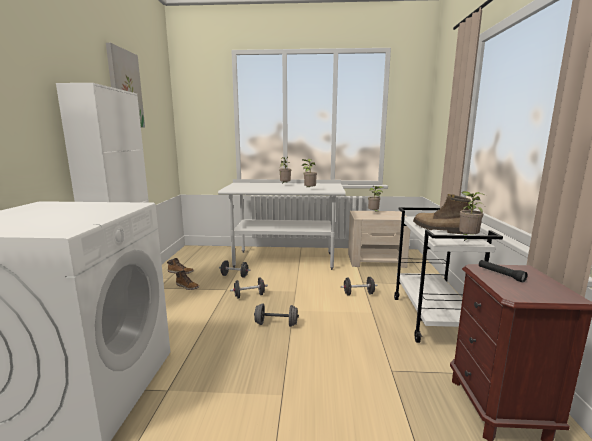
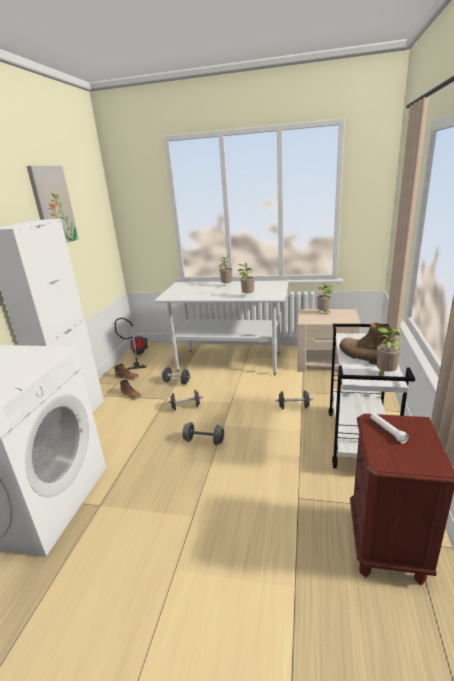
camera: 10 degrees right, 10 degrees up
(188, 255) = (137, 355): none -> vacuum cleaner
(500, 274) = (387, 431): black flashlight -> white flashlight

